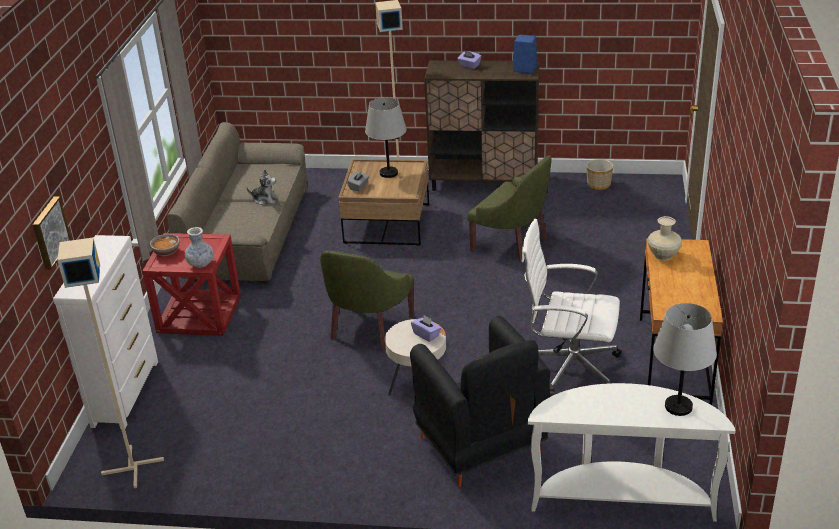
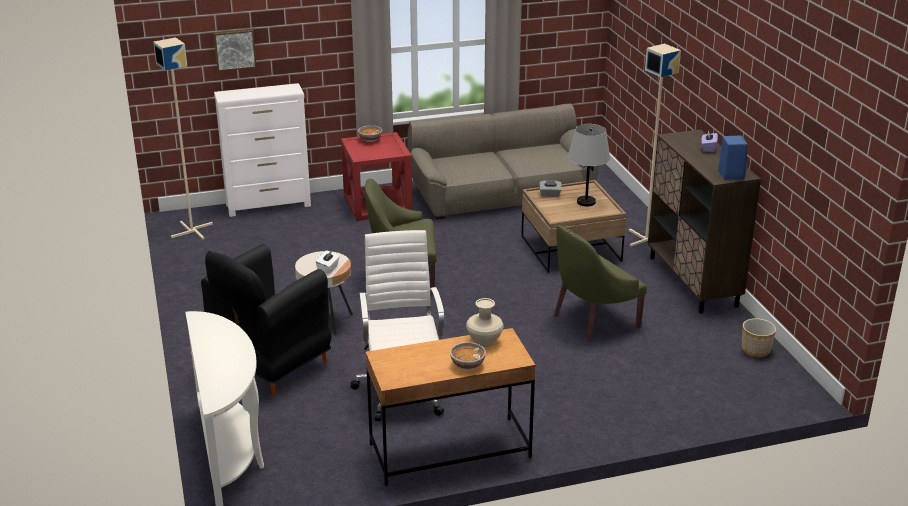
camera: 65 degrees right, 5 degrees down
(200, 263) = (362, 154): vase -> none
(265, 199) = (510, 167): plush toy -> none
(426, 335) = (328, 268): purple tissue box -> white tissue box
(512, 243) = (592, 319): green armchair -> green armchair turned 45 degrees clockwise
(678, 407) = (228, 379): grey table lamp -> none
(696, 271) = (467, 364): none -> bowl

